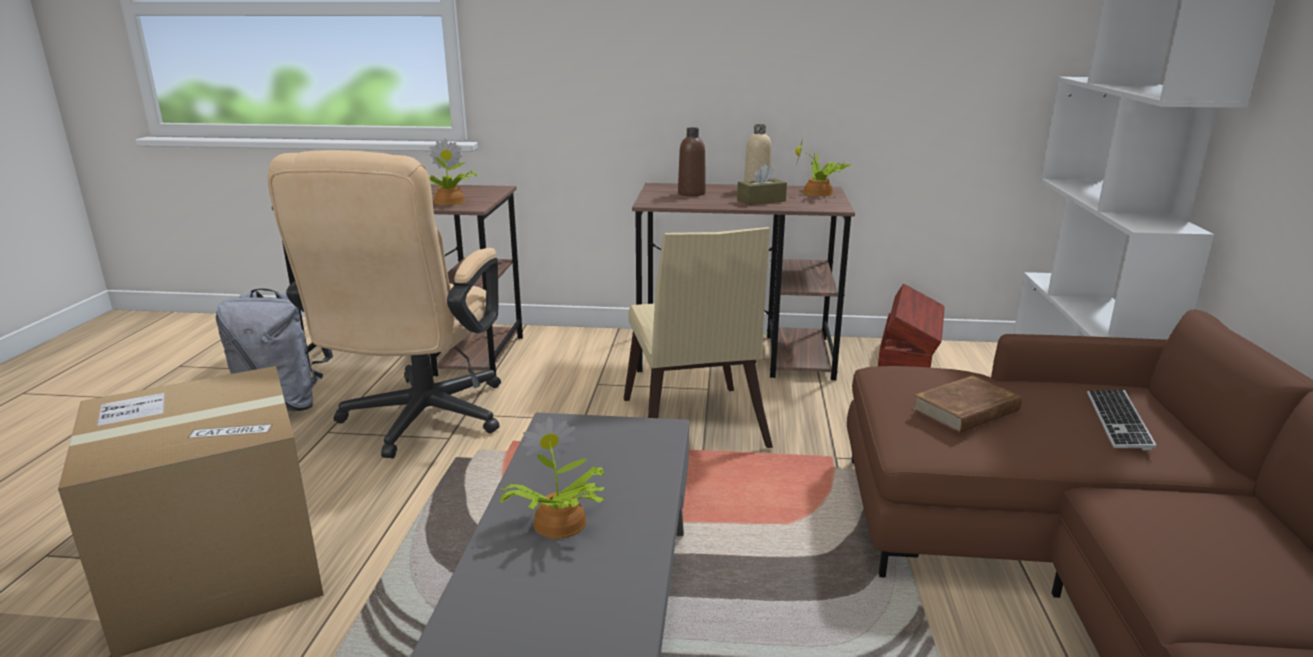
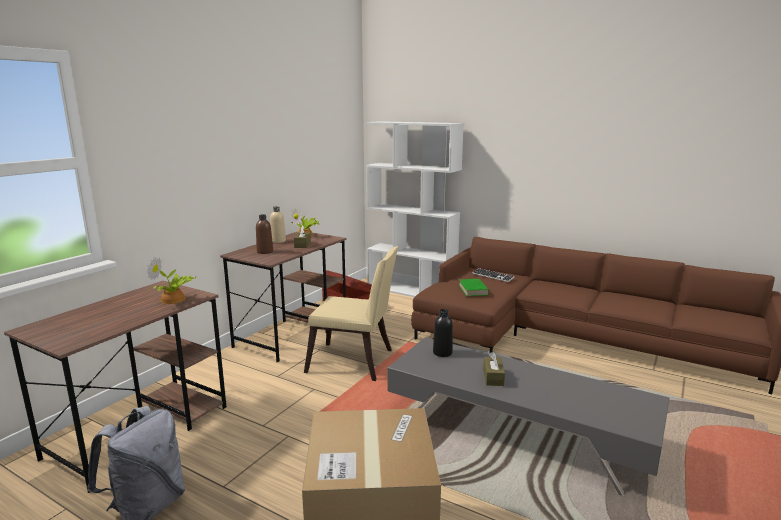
camera: 65 degrees left, 5 degrees down
(418, 423) = (254, 445): beige office chair -> none
(558, 524) = (493, 377): potted plant -> brown tissue box
(630, 449) = (442, 352): none -> black bottle
(966, 410) = (473, 290): brown book -> green book

